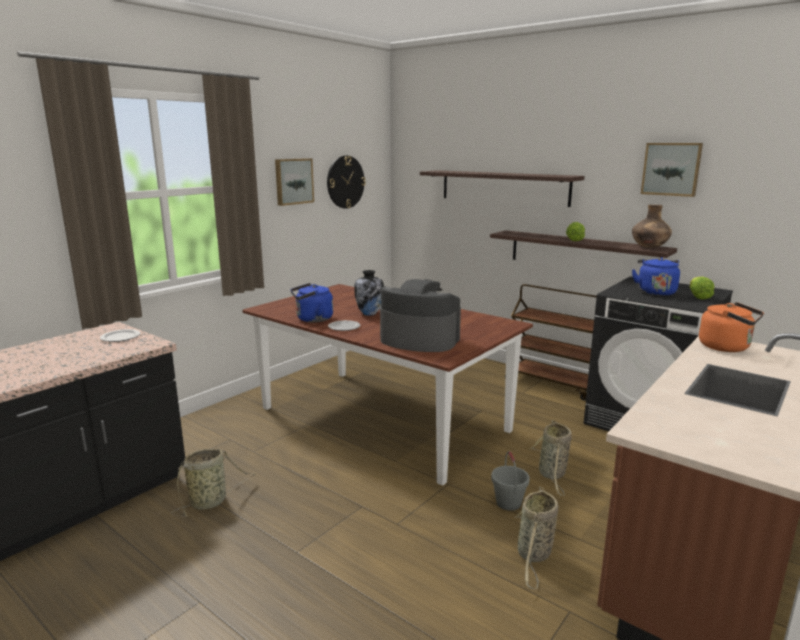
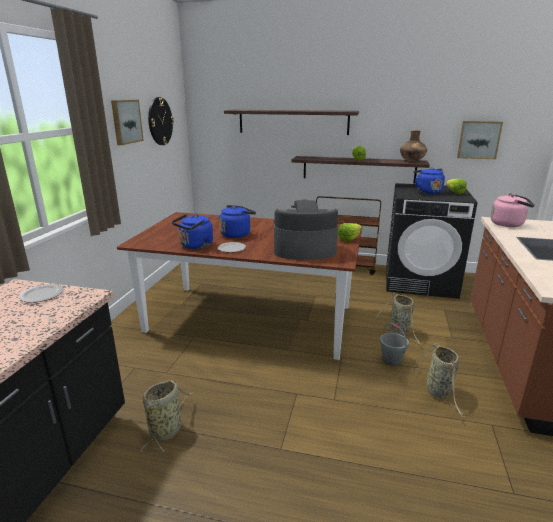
camera: 25 degrees left, 5 degrees up
(370, 314) = (237, 234): vase -> blue kettle
(493, 337) = (351, 239): none -> lettuce
(671, 169) = (423, 104): picture -> picture (478, 140)
(727, 347) = (509, 224): orange kettle -> pink kettle

